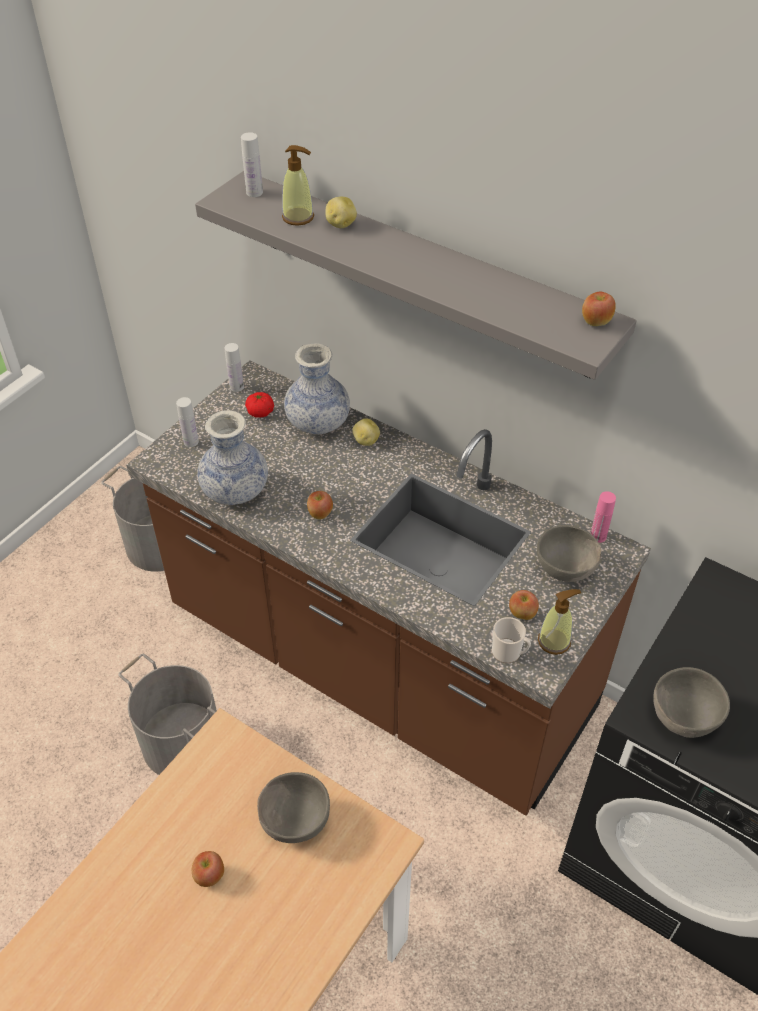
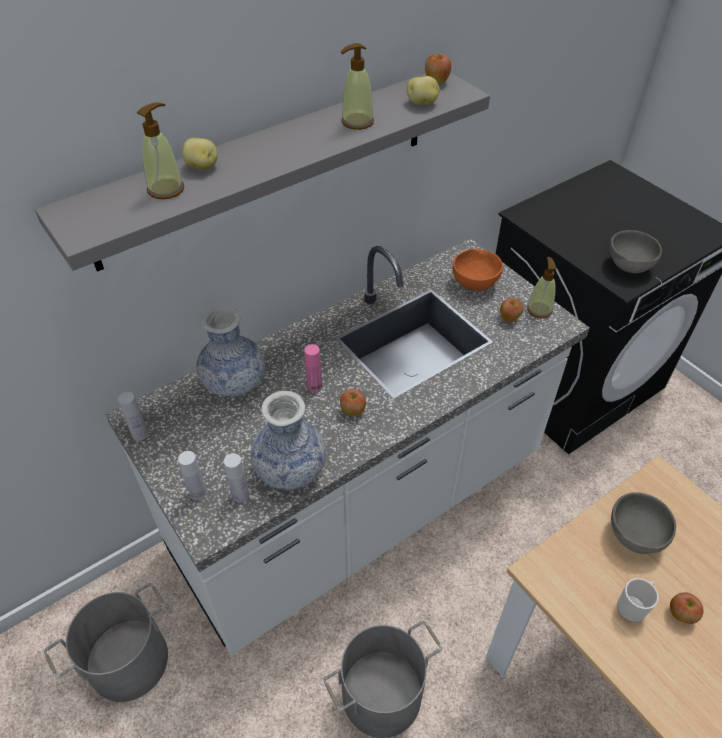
camera: 70 degrees left, 0 degrees up
(254, 192) = (90, 209): white bottle -> white bottle (240, 495)
(260, 412) = (191, 423): tomato -> none
(365, 441) = (279, 356): potato -> potato (422, 103)
(379, 663) = (360, 506): brown counter -> white counter
(471, 288) = (357, 122): none -> soap dispenser
(509, 653) = (543, 336): mug -> mug (633, 606)
(565, 570) = (475, 284): grey bowl -> orange bowl
(598, 536) = (450, 258): pink bottle -> pink bottle (314, 386)

